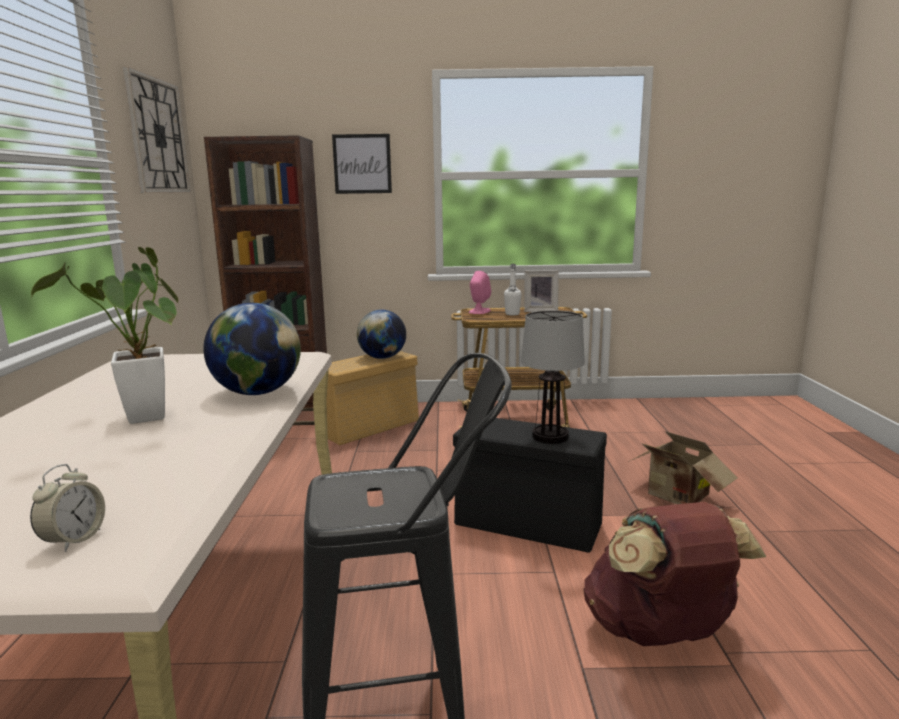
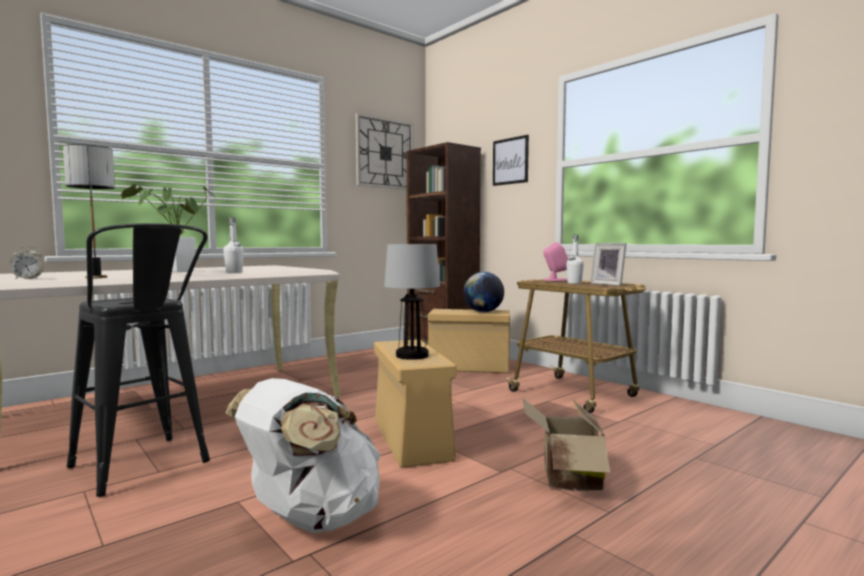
camera: 50 degrees right, 10 degrees down
(181, 480) = (96, 277): none -> table lamp
(257, 392) = (234, 272): globe -> white bottle
(525, 524) = (410, 438): black storage box -> beige storage box
(660, 633) = (311, 520): brown backpack -> white backpack

